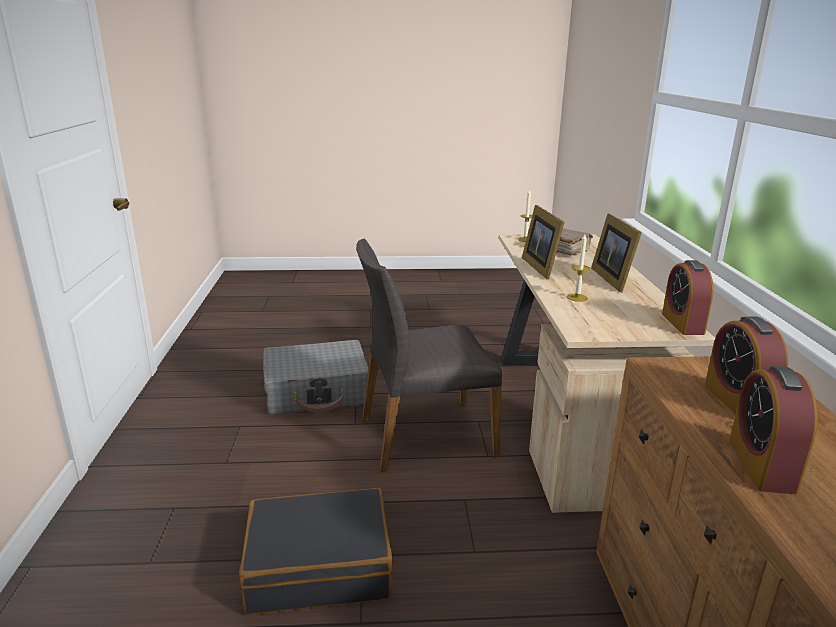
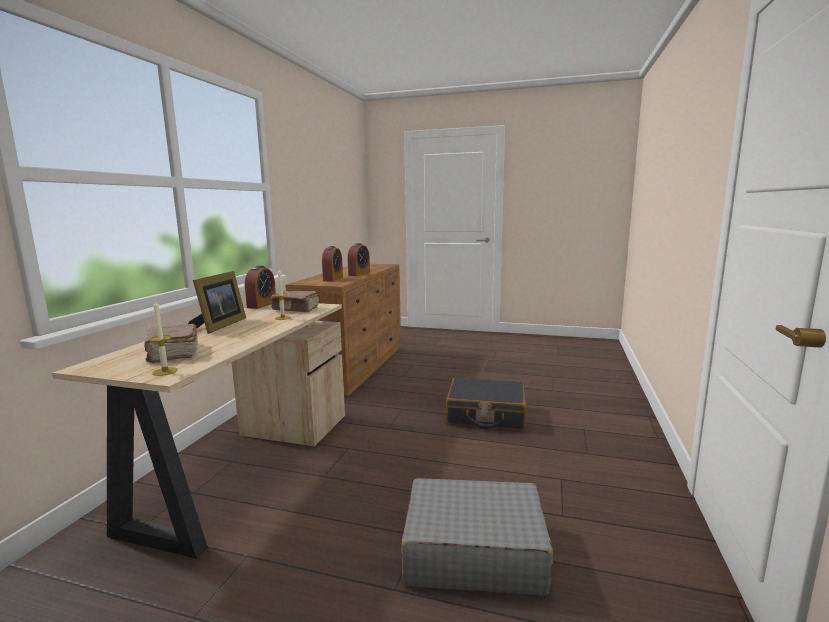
camera: 160 degrees left, 10 degrees down
(425, 435) = (382, 471): grey chair -> none
(542, 267) = (246, 338): picture frame -> none
(605, 318) = (296, 309): none -> brown book

